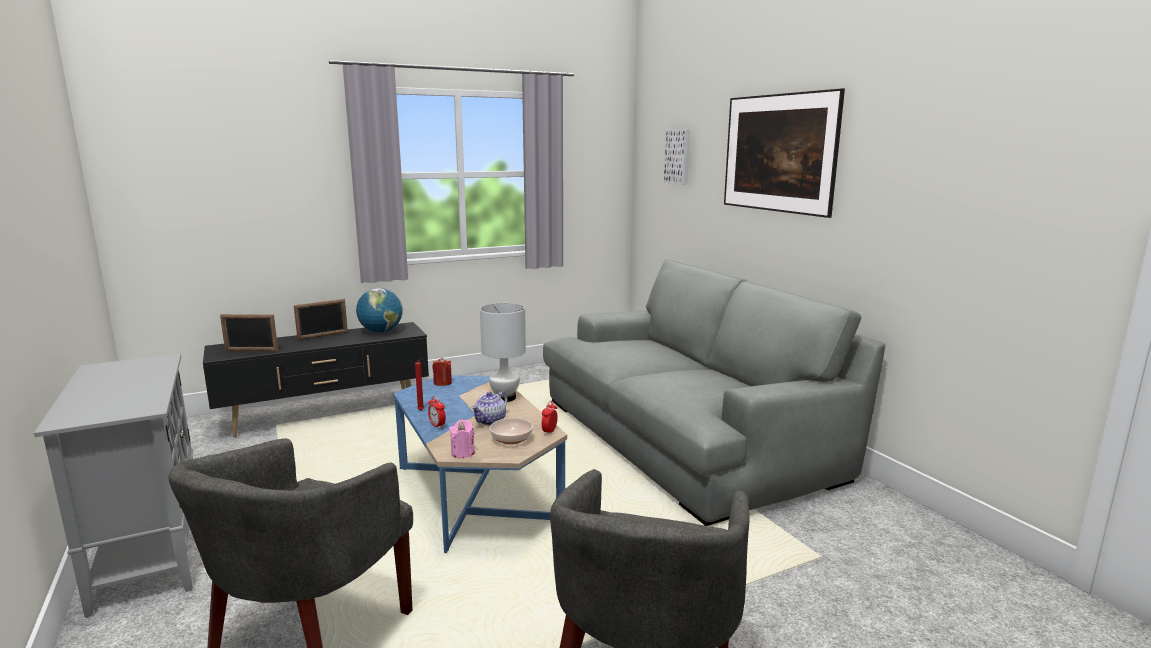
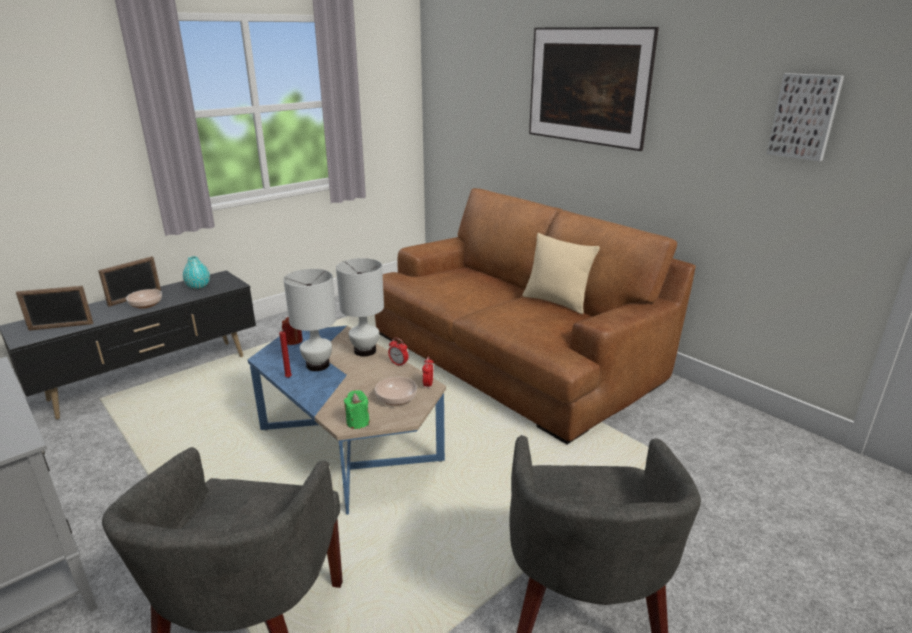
camera: 15 degrees left, 10 degrees up
(328, 341) = (146, 305): none -> bowl
(381, 332) = (198, 286): globe -> turquoise vase
(437, 425) = (315, 393): alarm clock -> alarm clock (398, 364)
(453, 404) = (317, 365): none -> white table lamp
(463, 453) = (358, 422): pink candle -> green candle
(490, 421) = (365, 380): teapot -> none
(678, 156) = (475, 83): picture -> picture (804, 116)
(685, 436) = (514, 355): grey sofa -> brown sofa
(727, 376) = (556, 302): none -> beige pillow

